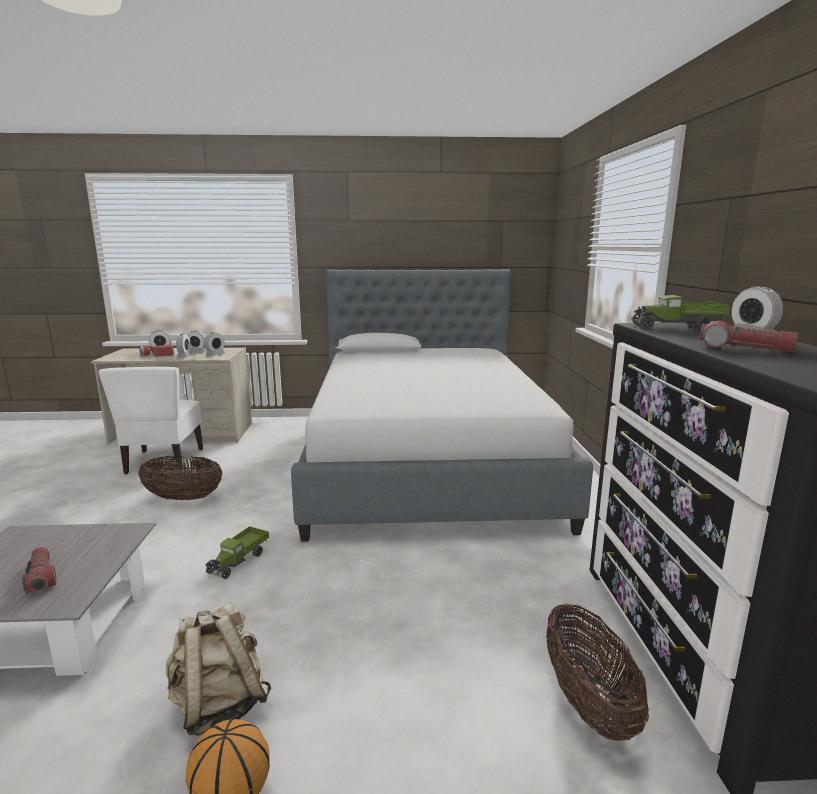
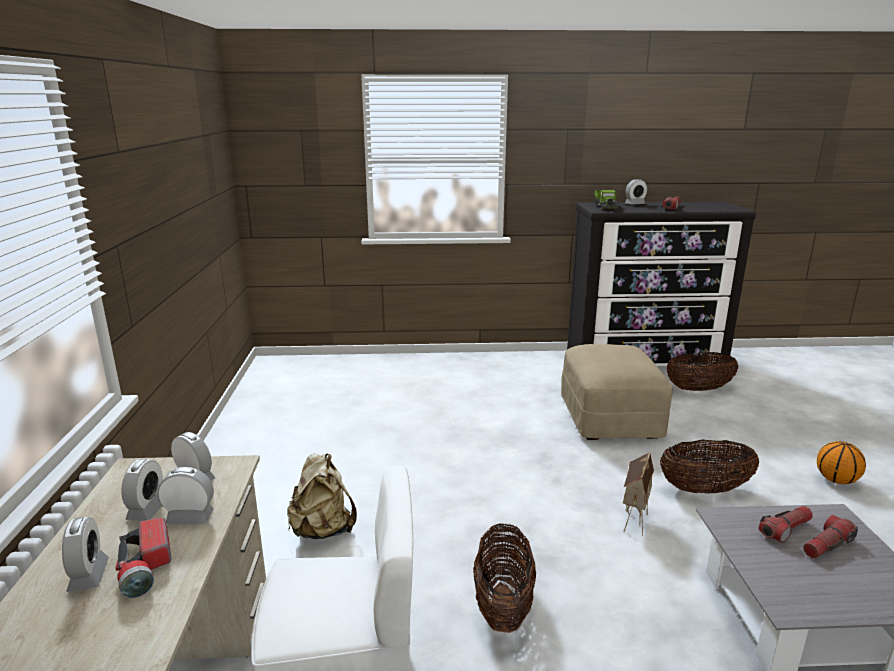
camera: 90 degrees left, 5 degrees up
(84, 560) = (785, 529): none -> flashlight
(219, 704) = (791, 496): beige backpack -> beige backpack (322, 530)
(239, 560) = (633, 519): toy truck -> toy house
(267, 621) = (704, 489): none -> basket
(427, 461) = (389, 422): bed -> none
(450, 576) = (609, 417): none -> beige ottoman

